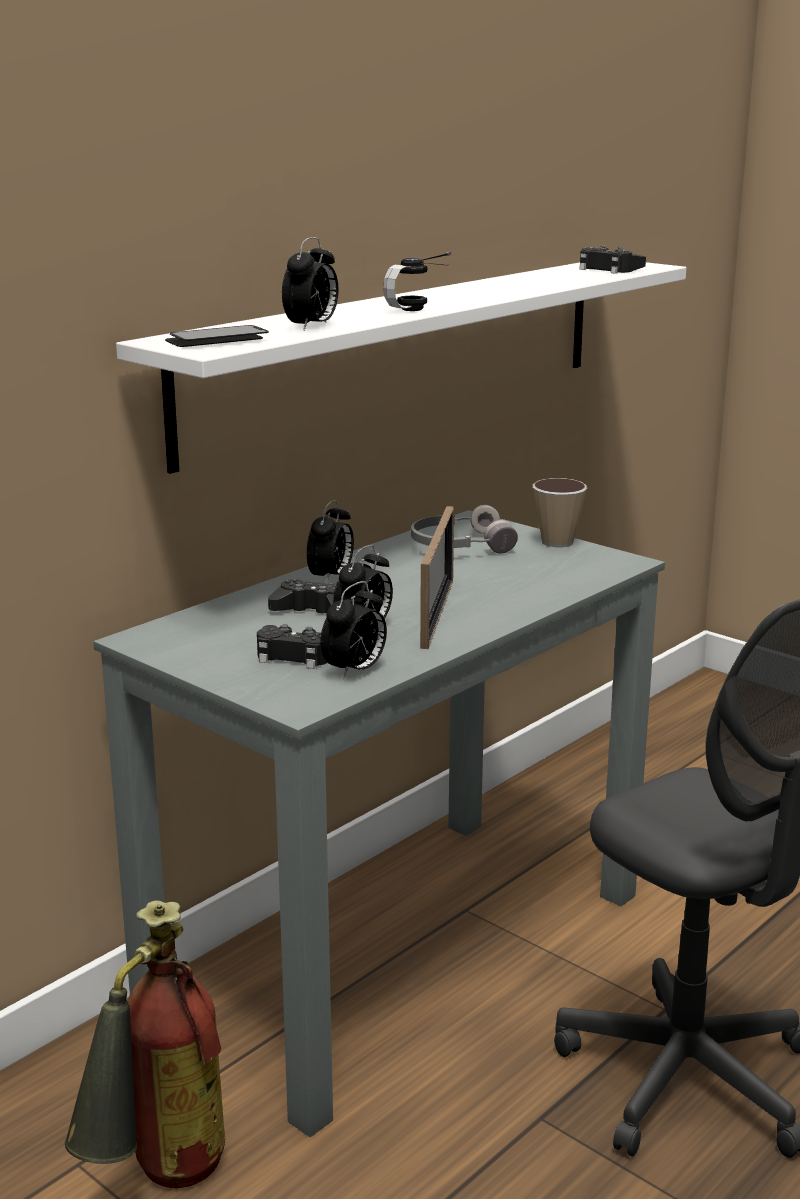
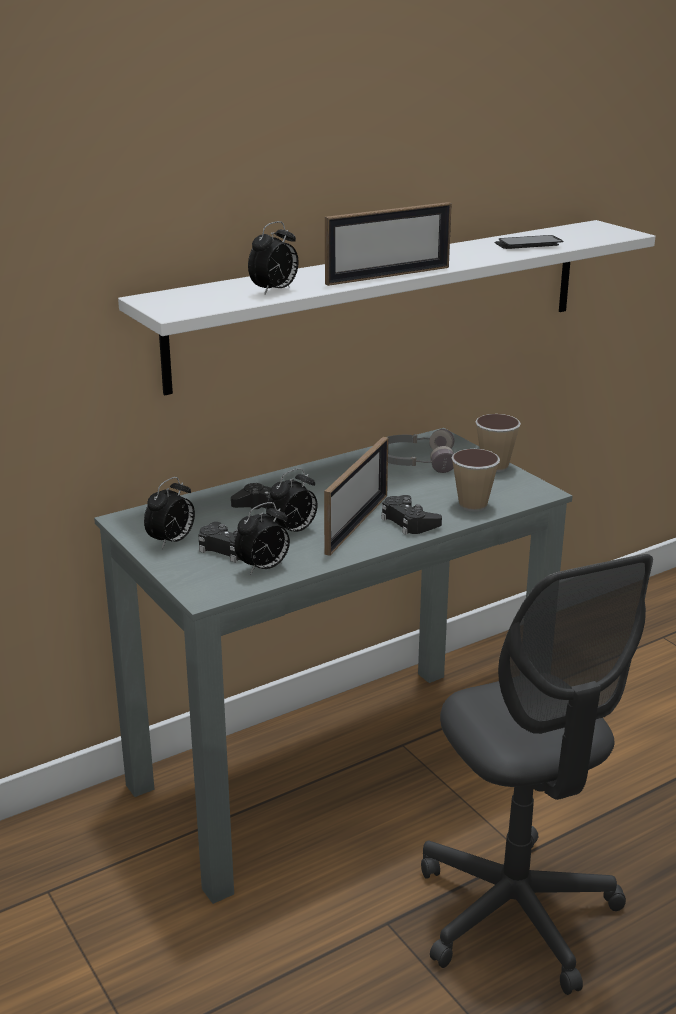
camera: 15 degrees right, 5 degrees up
(158, 1186) = (94, 918): fire extinguisher -> none
(216, 340) = (190, 301): phone -> phone (528, 244)
(331, 577) = (297, 481): alarm clock -> alarm clock (172, 542)
(432, 308) = (388, 275): headphones -> picture frame
(560, 581) = (473, 505): none -> cup
(609, 269) = (582, 235): black game controller -> black game controller (409, 521)

